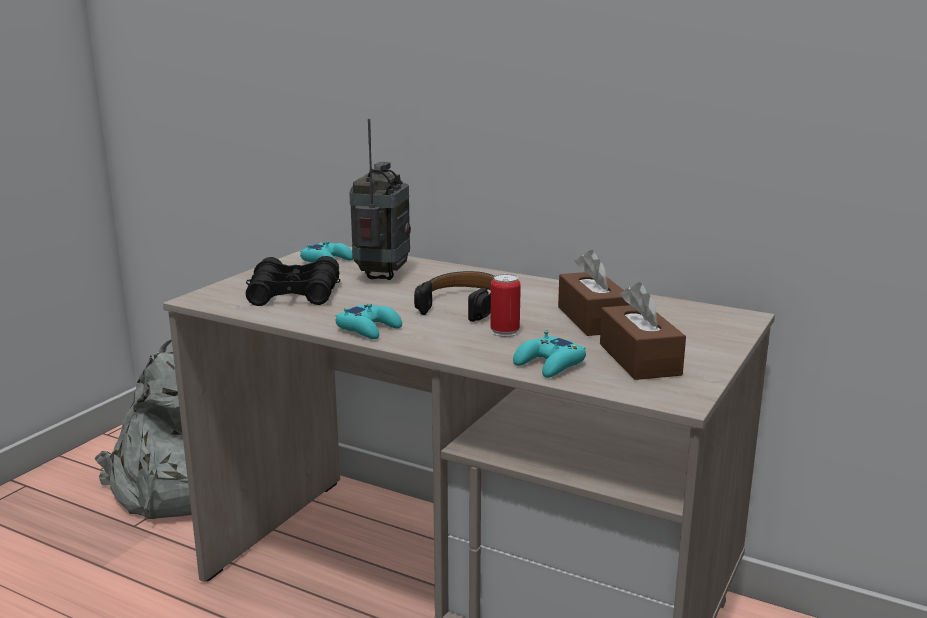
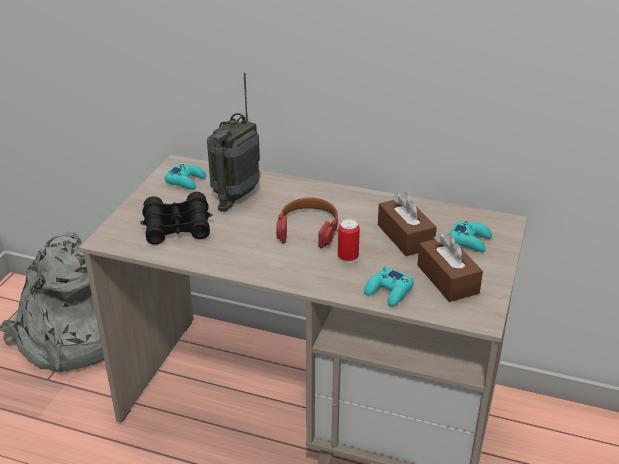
camera: 10 degrees left, 15 degrees up
(369, 328) = (249, 264): turquoise game controller -> turquoise game controller (470, 240)
(382, 275) = (236, 196): radio -> radio turned 150 degrees counterclockwise
(463, 305) = (308, 228): black headphones -> red headphones

